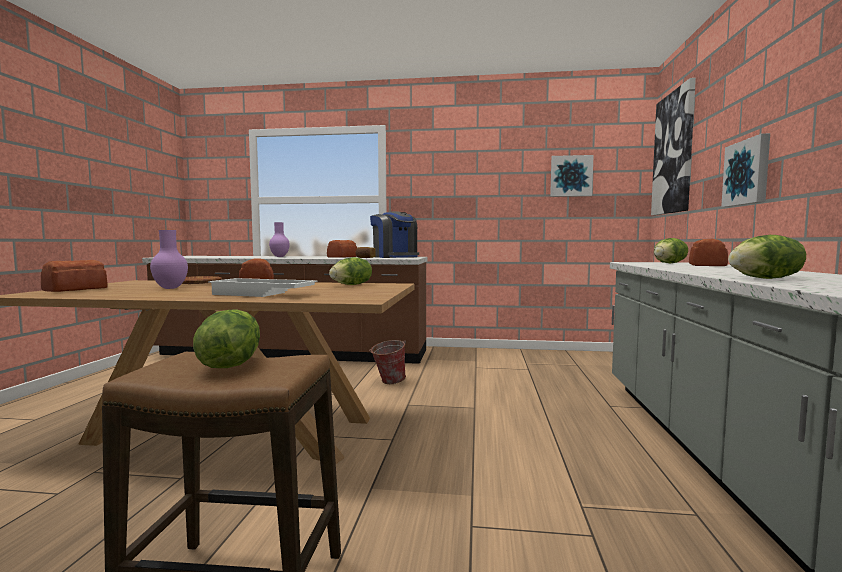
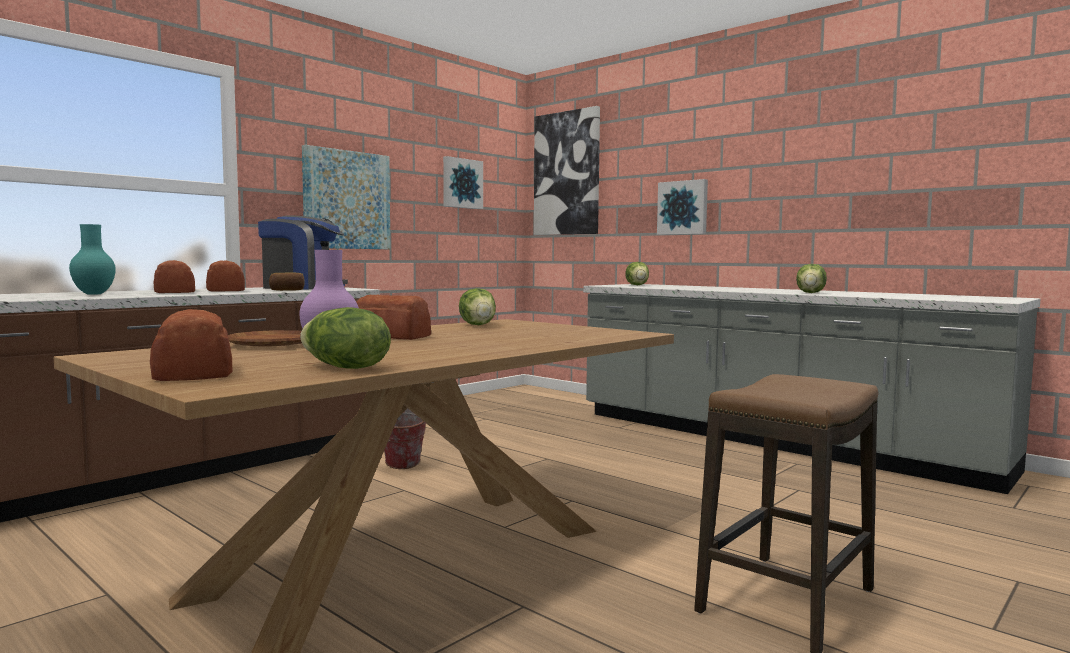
camera: 55 degrees left, 0 degrees up
(230, 364) = (782, 389): lettuce -> lettuce (344, 368)
(261, 294) = (518, 341): white tray -> none
(279, 256) = (94, 294): purple vase -> turquoise vase
(461, 198) = (346, 200): none -> picture
(706, 265) = (675, 286): bread -> bread (173, 292)

